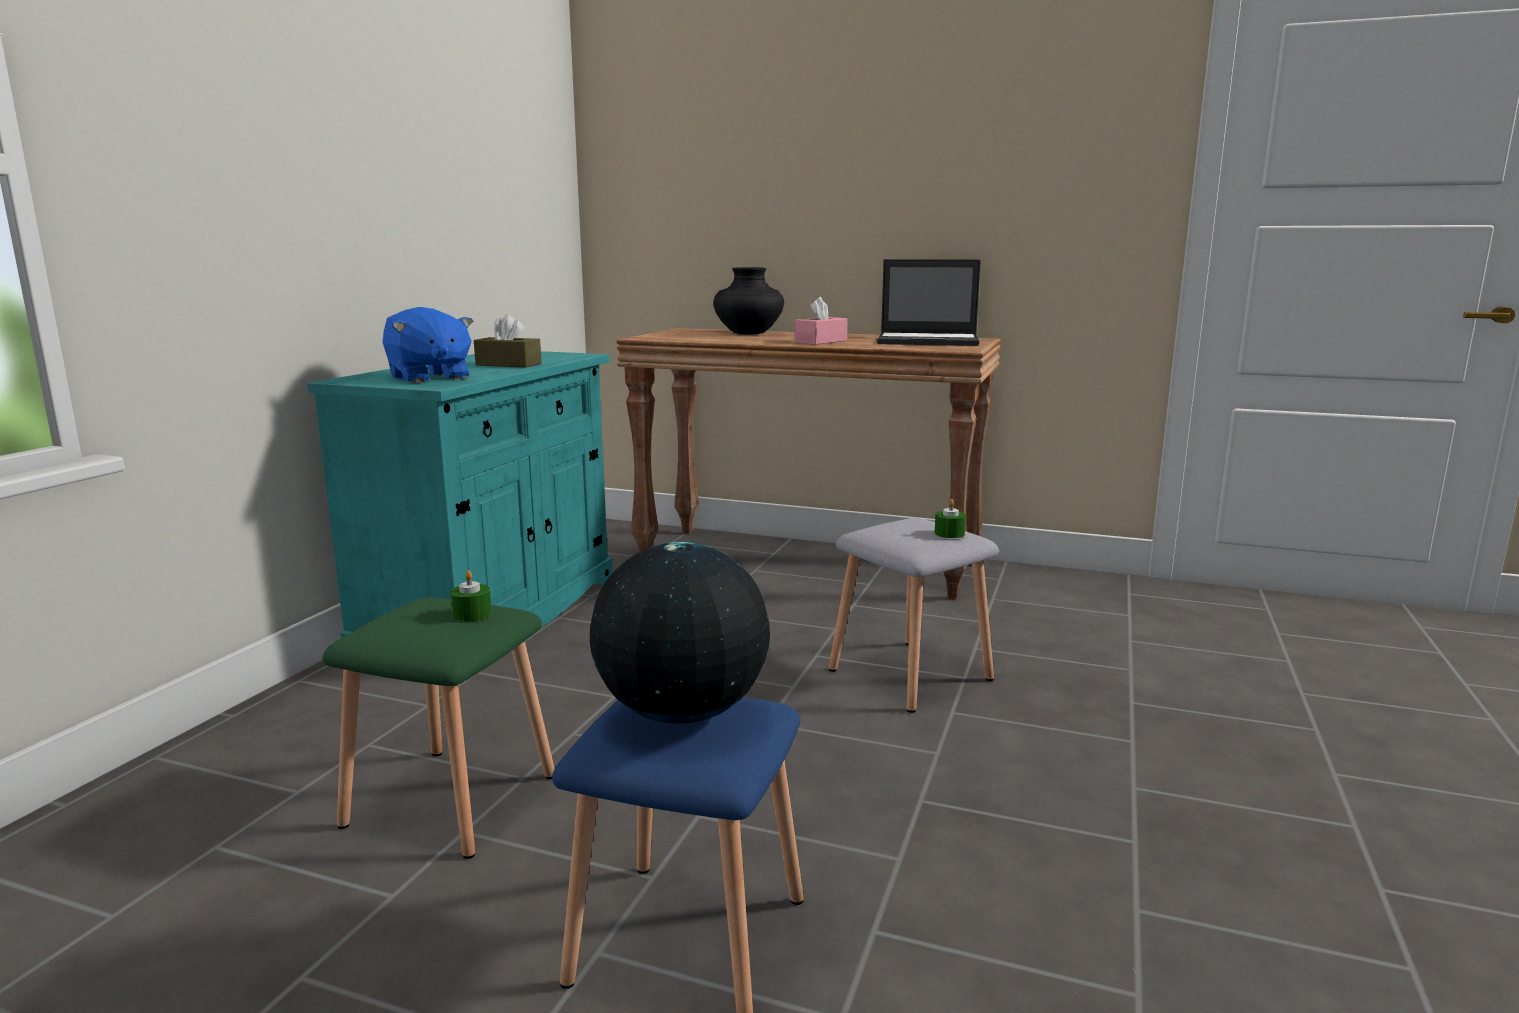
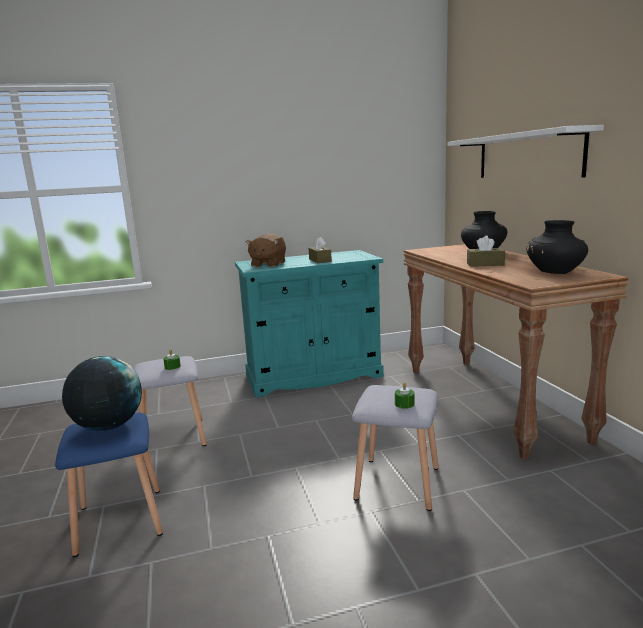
camera: 55 degrees right, 0 degrees up
(428, 378) = (268, 264): blue plush toy -> brown plush toy
(452, 798) = (174, 436): green stool -> grey stool
(799, 183) = (527, 156): none -> white shelf
(820, 341) = (485, 264): pink tissue box -> brown tissue box
(929, 341) = (555, 272): laptop -> black vase

